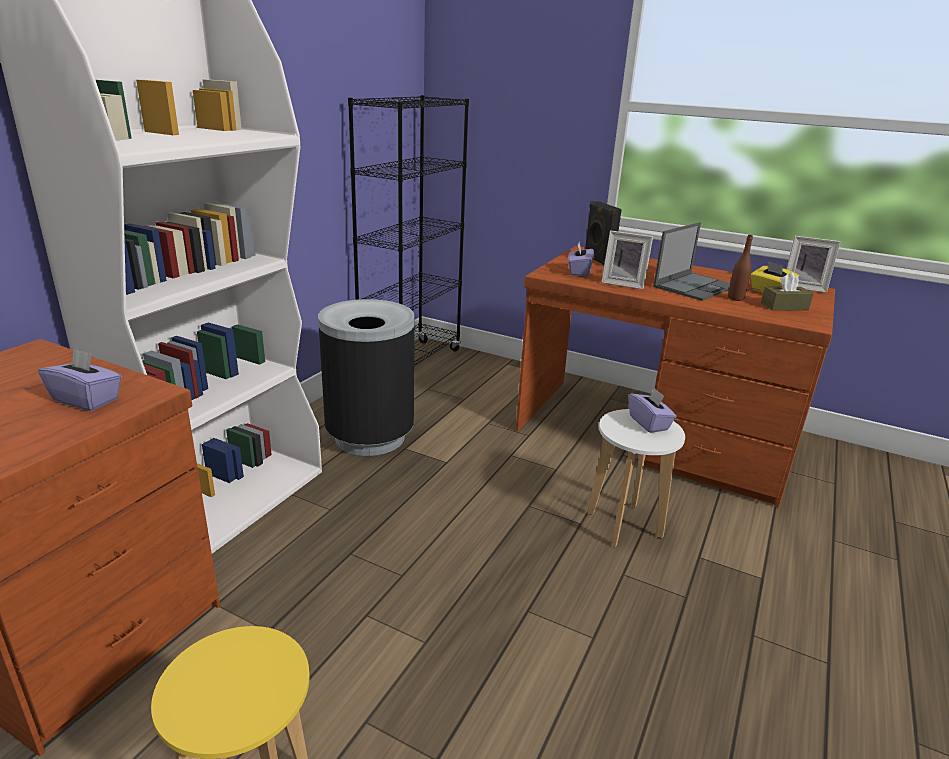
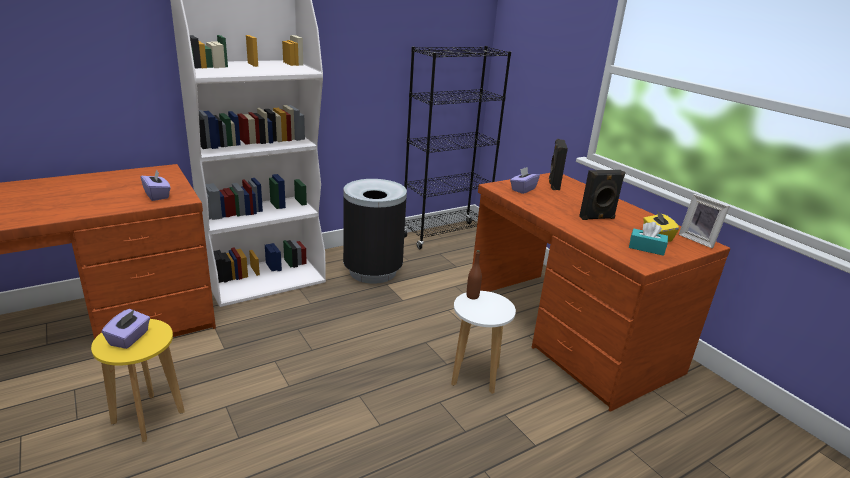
camera: 30 degrees right, 0 degrees up
(623, 284) = (541, 204): picture frame -> none
(649, 423) = (494, 305): purple tissue box -> purple tissue box (129, 338)
(695, 286) = (597, 218): laptop -> black speaker
(735, 298) = (614, 233): brown bottle -> brown bottle (472, 296)
(784, 306) = (646, 248): brown tissue box -> turquoise tissue box

